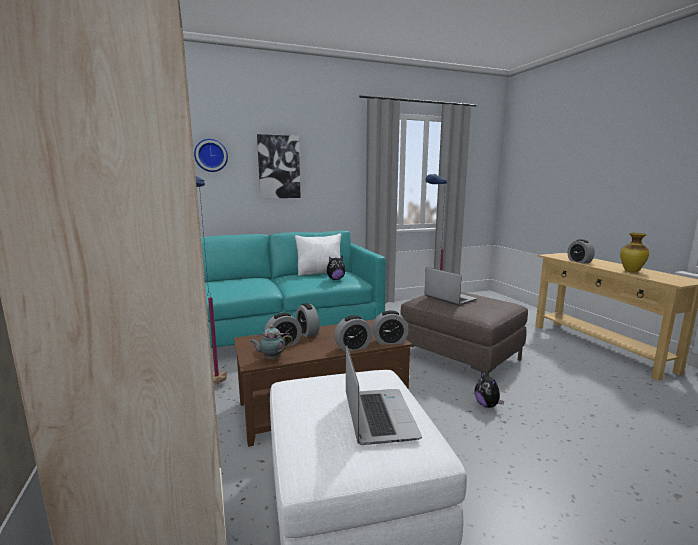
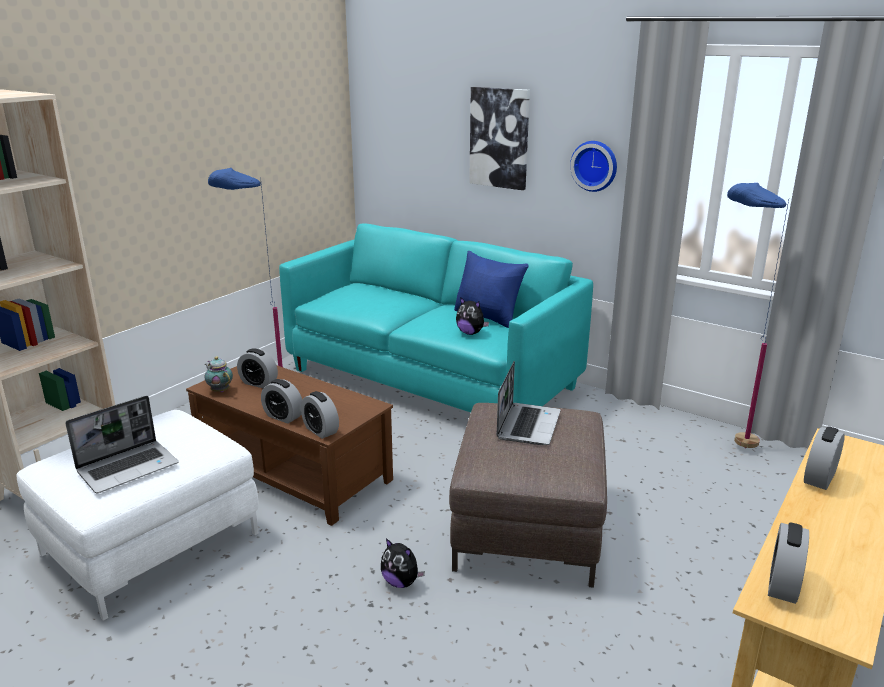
camera: 55 degrees right, 10 degrees up
(211, 155) = (419, 115): wall clock -> wall clock (595, 165)
(307, 333) = (300, 383): alarm clock -> alarm clock (783, 585)
(320, 273) = (488, 317): white pillow -> blue pillow
(487, 405) = (401, 582): plush toy -> plush toy turned 90 degrees counterclockwise
(630, 271) = (809, 544): vase -> none

